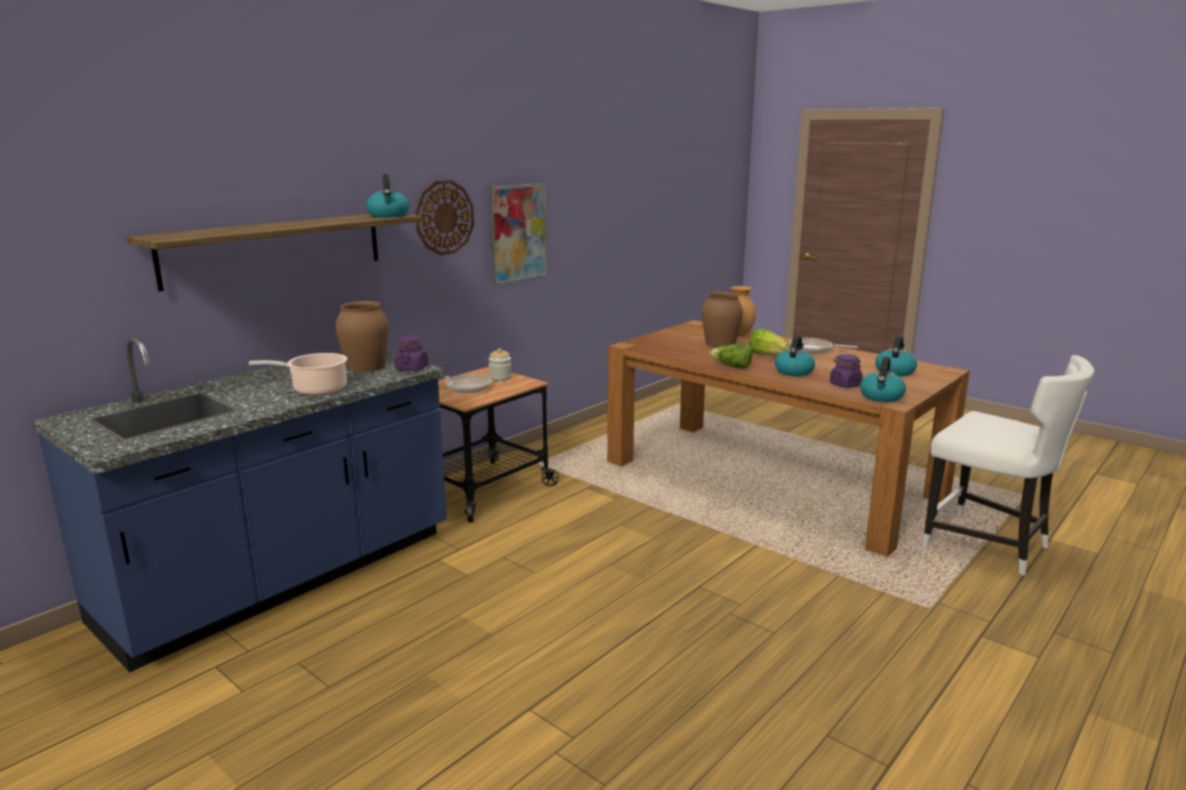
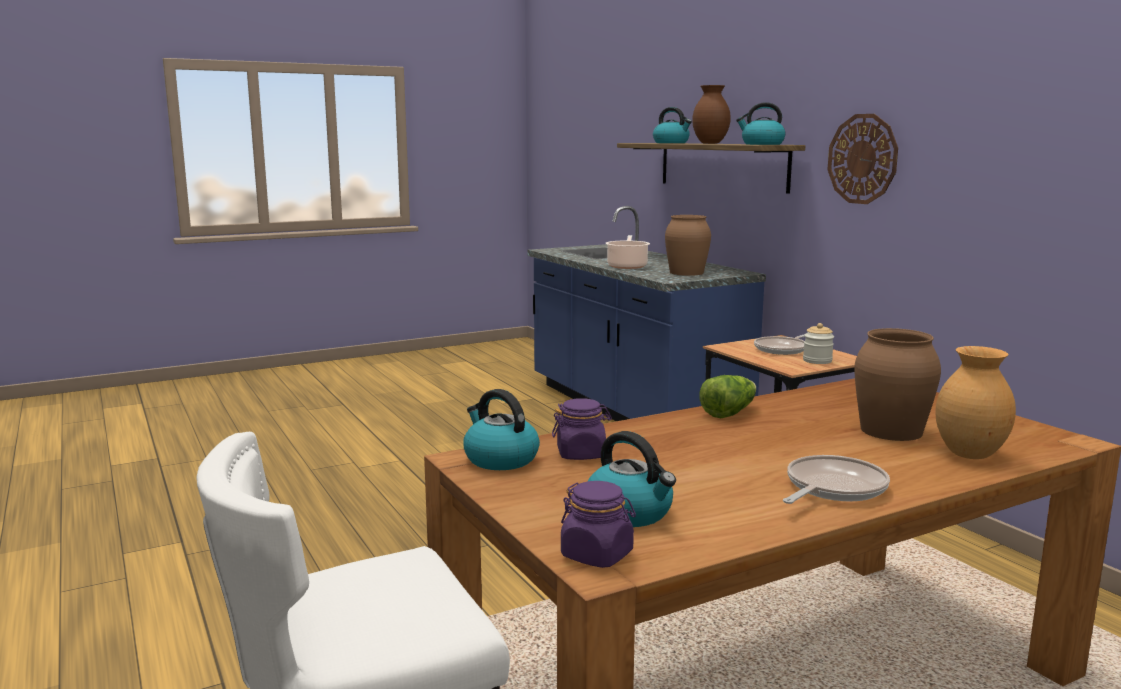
camera: 110 degrees right, 5 degrees down
(302, 223) = (709, 143): none -> brown vase
(412, 368) = (670, 279): purple jar -> purple jar (597, 555)
(517, 233) = (965, 196): picture -> none
(767, 355) = (797, 445): lettuce -> none
(794, 371) = (680, 440): kettle -> kettle (671, 143)

